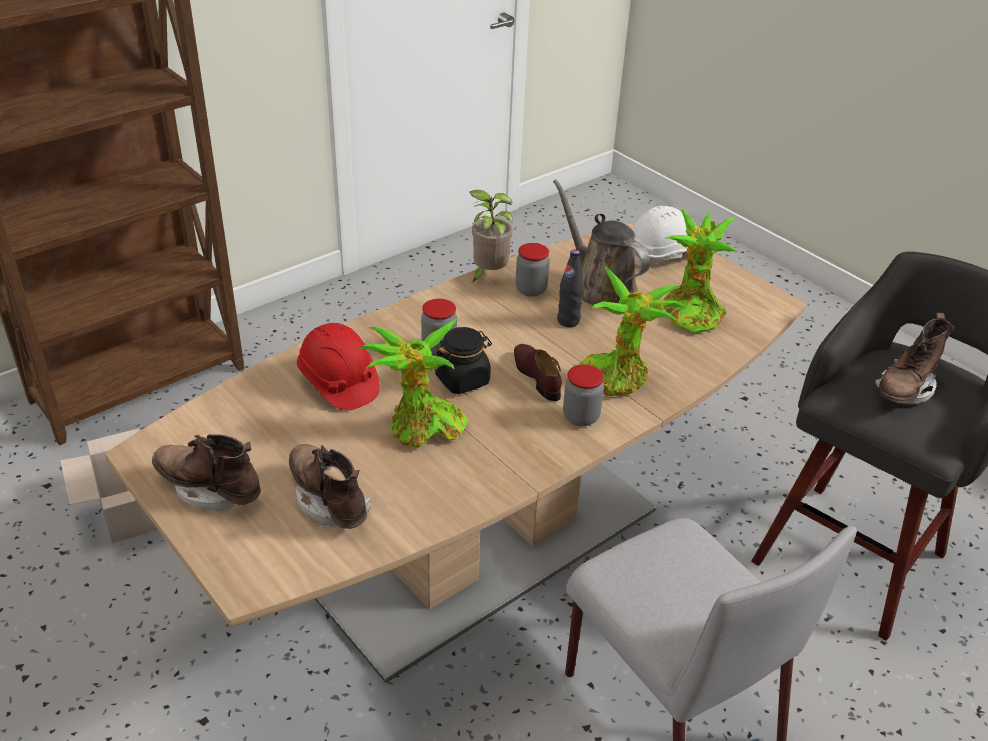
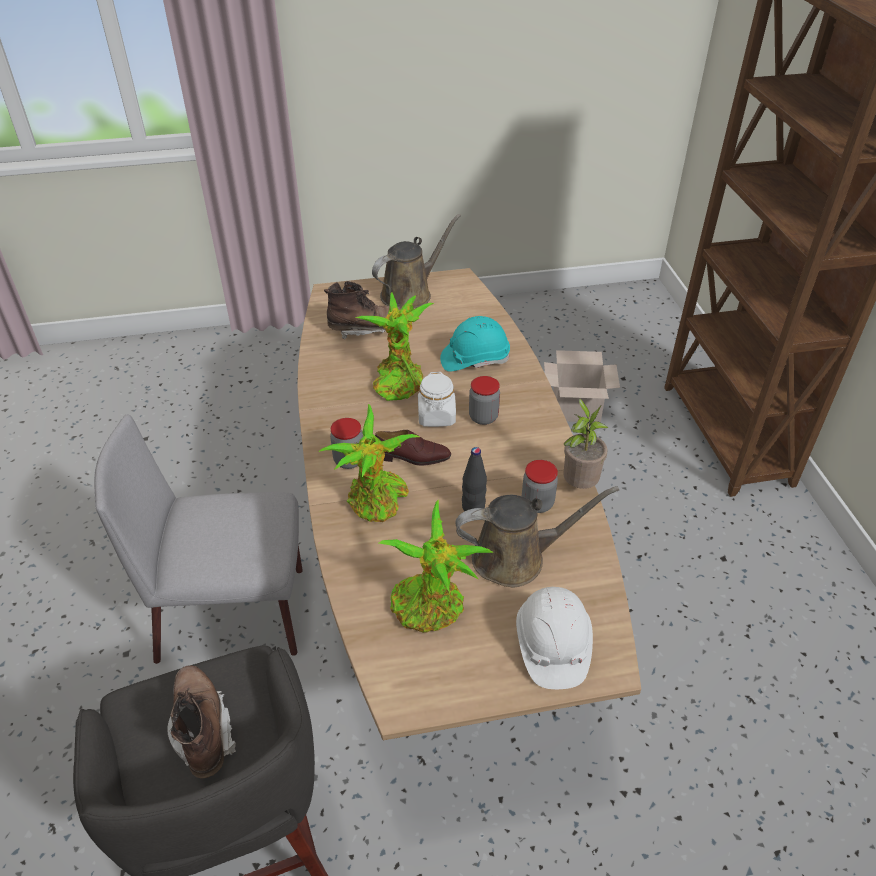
camera: 120 degrees right, 5 degrees up
(209, 489) = (410, 293): brown boot -> brown watering can
(338, 382) = (474, 359): red hard hat -> turquoise hard hat
(462, 379) = (436, 416): black jar -> white jar

